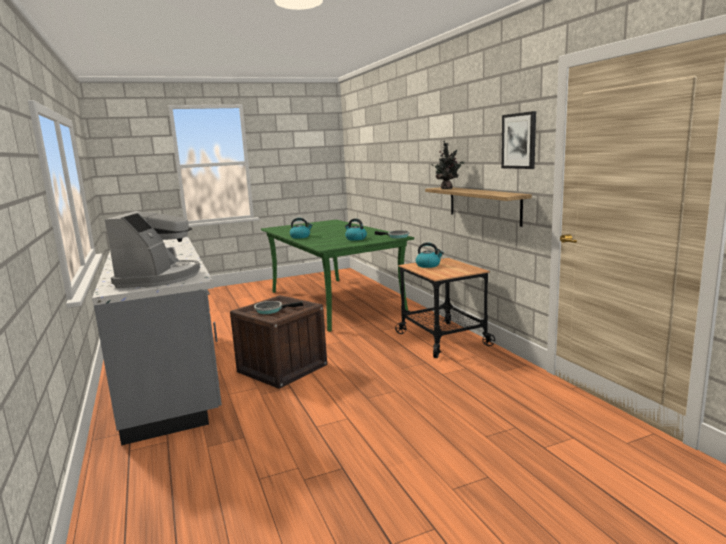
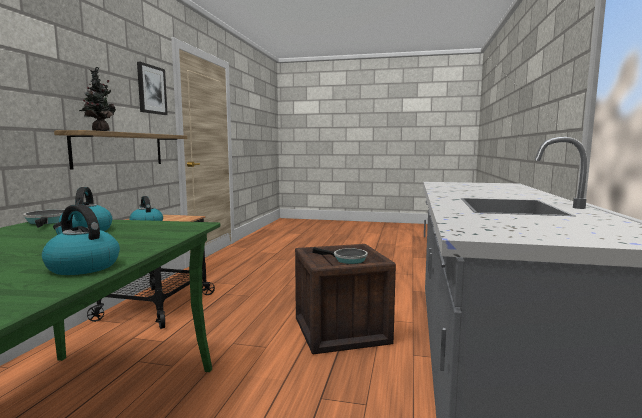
camera: 145 degrees left, 5 degrees down
(159, 277) = (471, 185): coffee machine -> none

